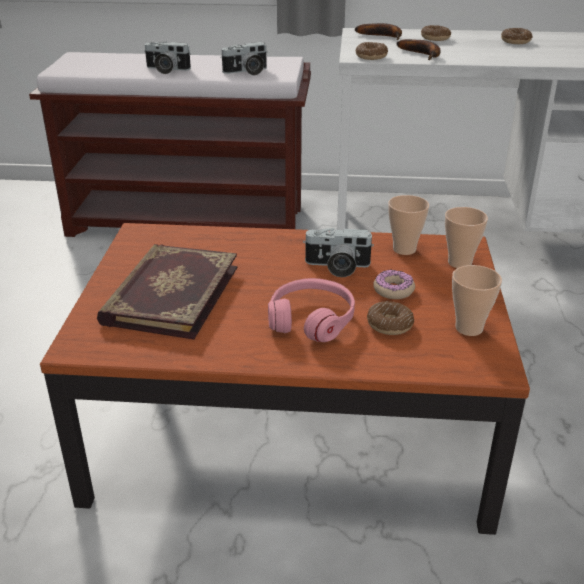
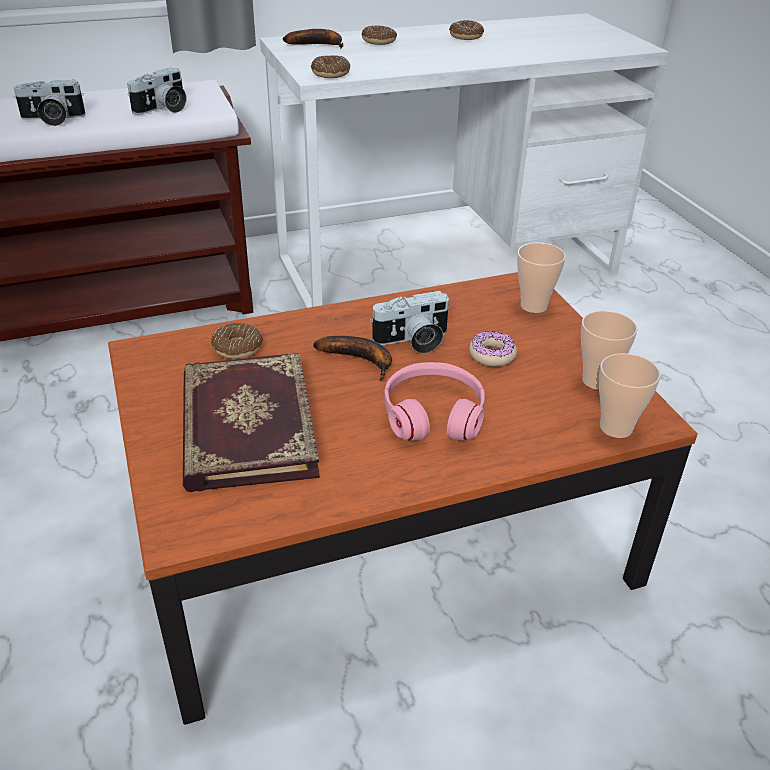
camera: 25 degrees left, 5 degrees up
(389, 324) = (518, 398): donut -> donut (237, 348)
(404, 249) = (467, 303): cup -> cup (616, 427)
(423, 54) = (385, 64): banana -> banana (361, 360)

